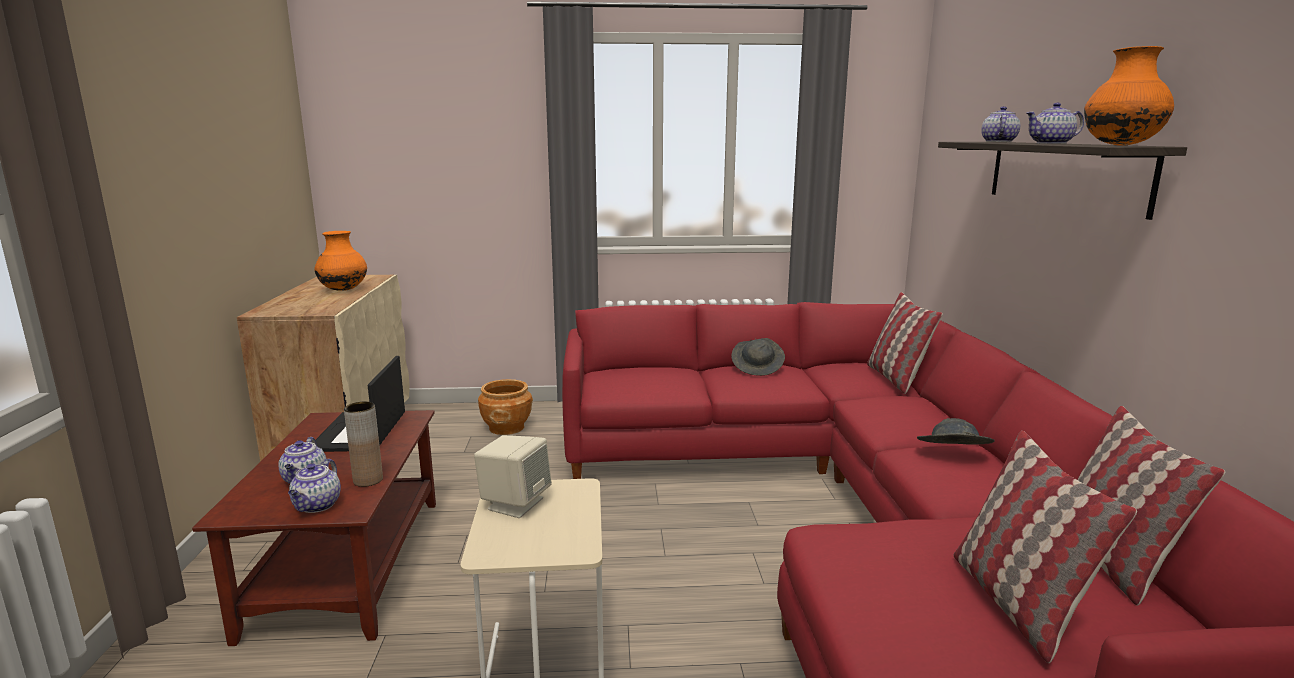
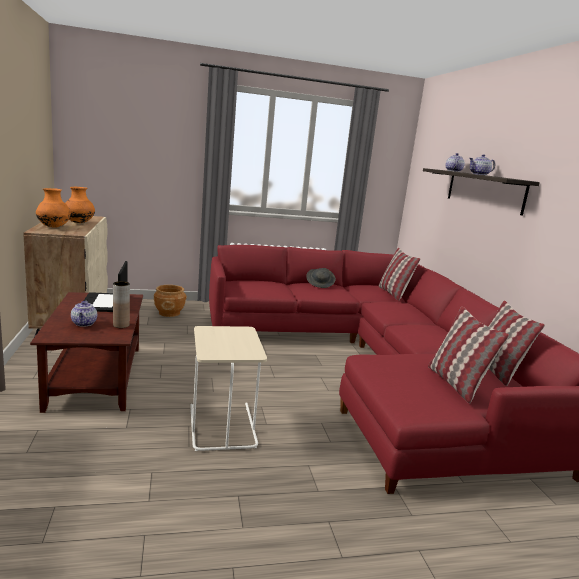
camera: 10 degrees left, 0 degrees up
(317, 506) = (98, 335): teapot -> none
(515, 503) = (214, 335): beige speaker -> none
(952, 455) = (424, 328): grey hat -> none
(1121, 145) = (511, 178): orange vase -> orange vase (54, 227)

